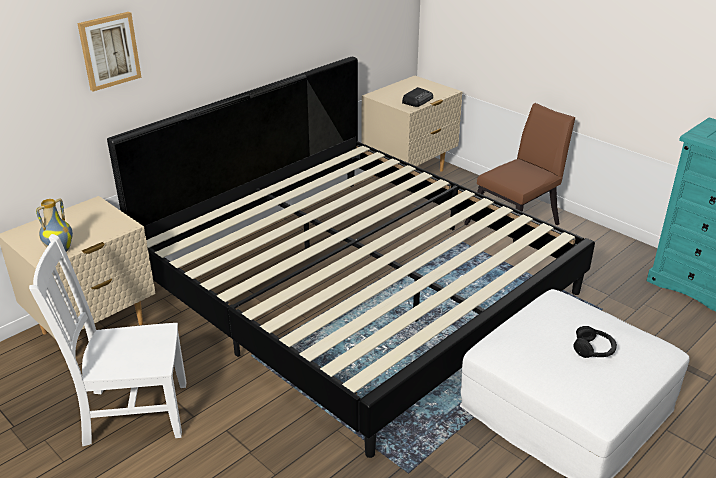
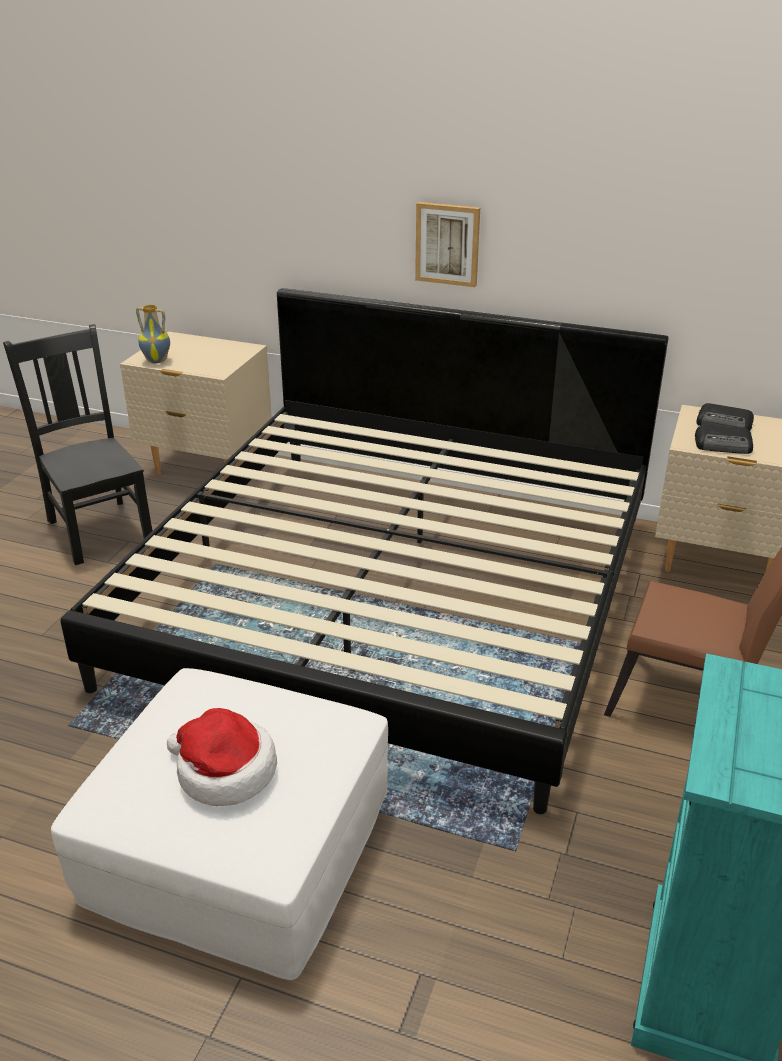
camera: 65 degrees right, 0 degrees up
(109, 50) = (303, 195): picture -> picture (447, 244)
(132, 413) = (99, 529): white chair -> black chair
(395, 93) = (725, 424): none -> radio
(593, 349) = (224, 772): black headphones -> hat

